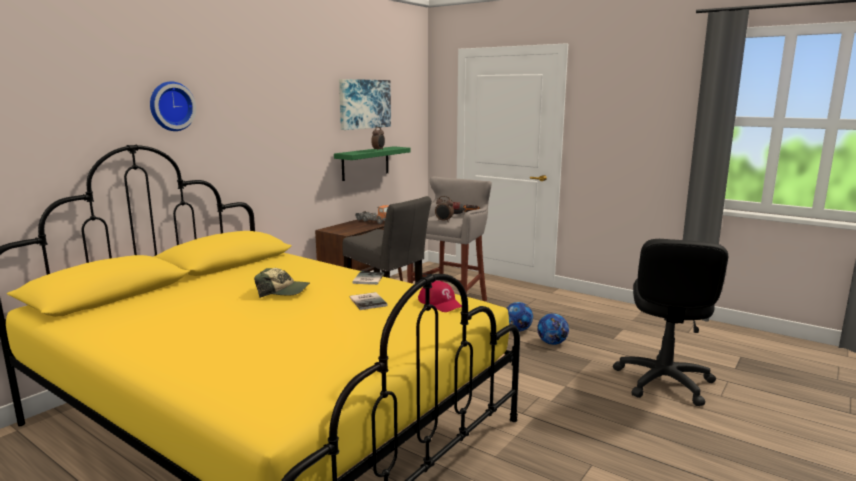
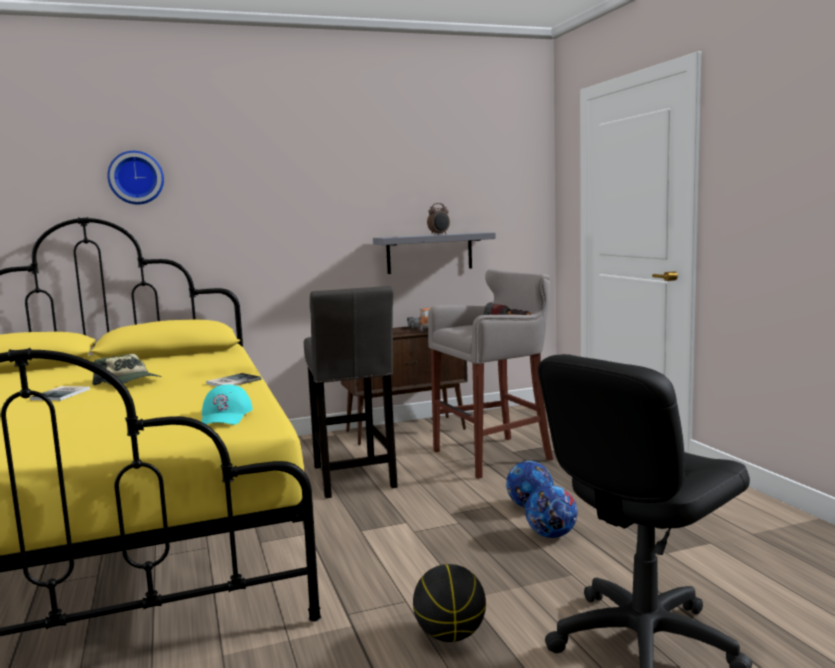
camera: 35 degrees right, 5 degrees down
(364, 104) = (427, 174): picture -> none
(365, 163) = (429, 253): green shelf -> grey shelf
(369, 301) = (168, 403): book -> book (63, 394)
(441, 303) = (226, 416): red cap -> turquoise cap
(444, 221) = (468, 329): alarm clock -> none
(586, 406) = (450, 635): none -> basketball

